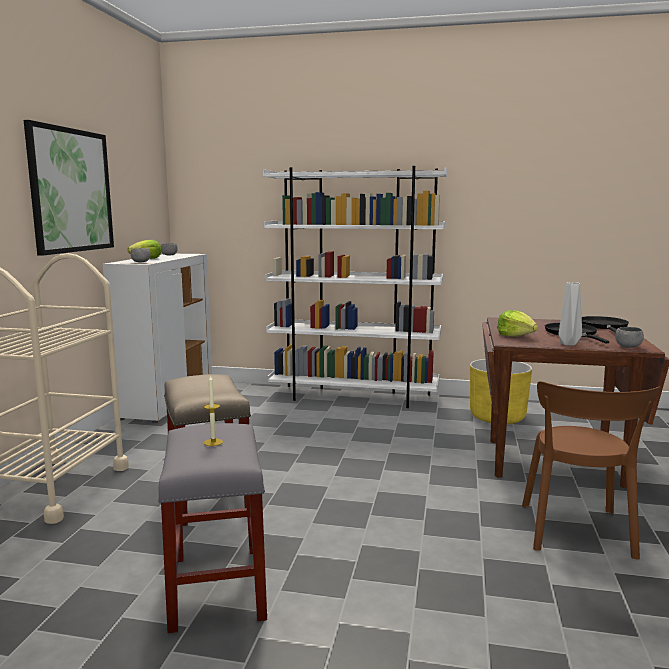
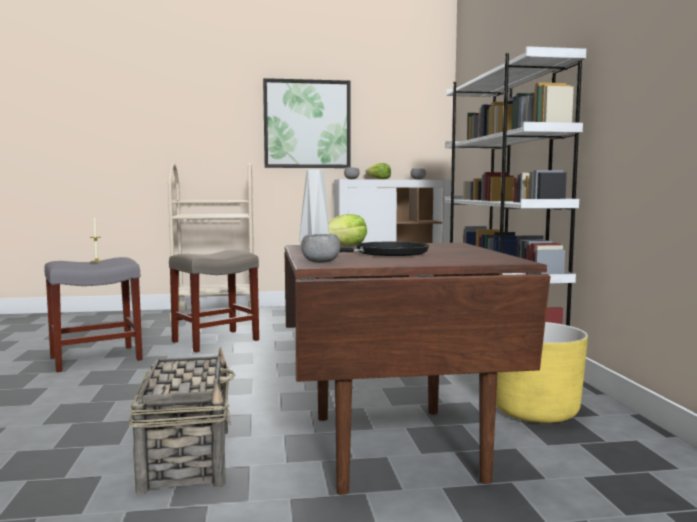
camera: 70 degrees right, 5 degrees down
(576, 533) = (187, 458): brown chair -> basket
(603, 326) = (472, 259): black frying pan -> none

